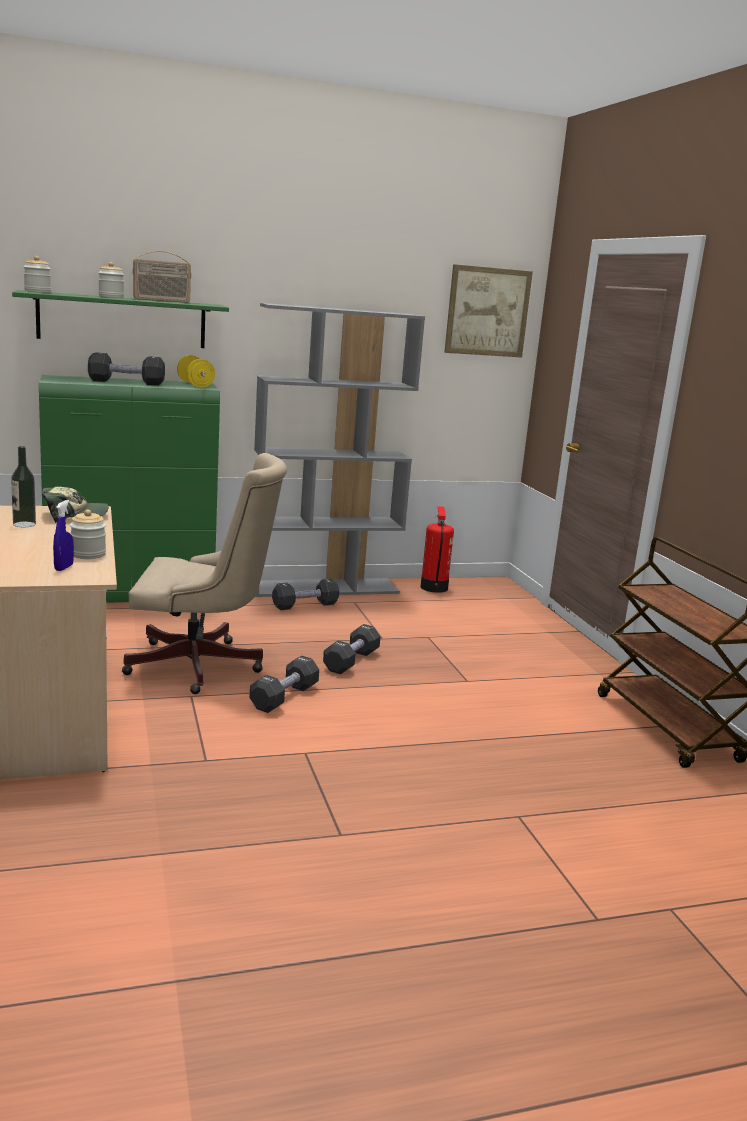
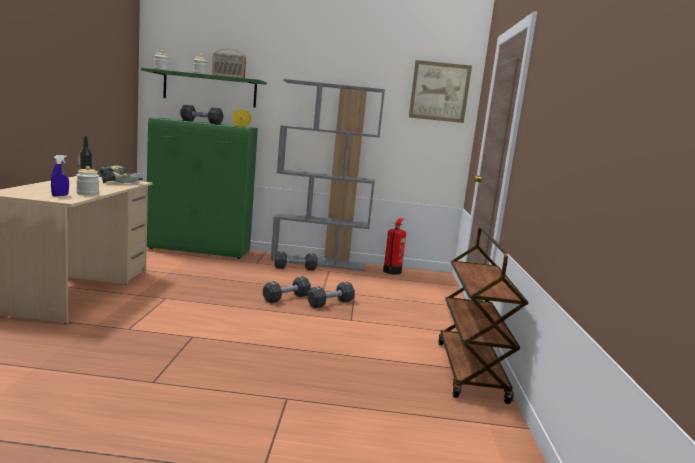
camera: 20 degrees right, 5 degrees down
(202, 666) = (192, 286): beige office chair -> none
(284, 697) = (219, 308): black dumbbell -> black dumbbell (330, 303)

